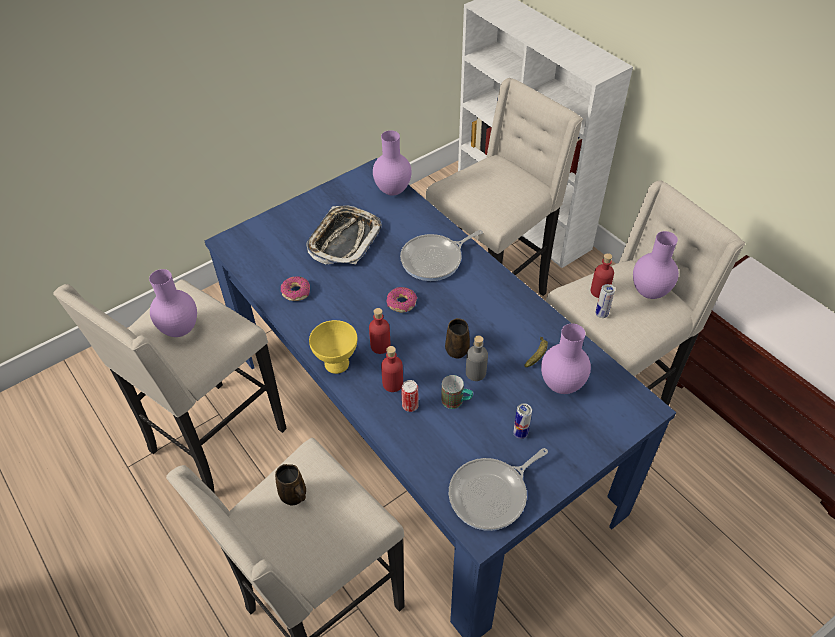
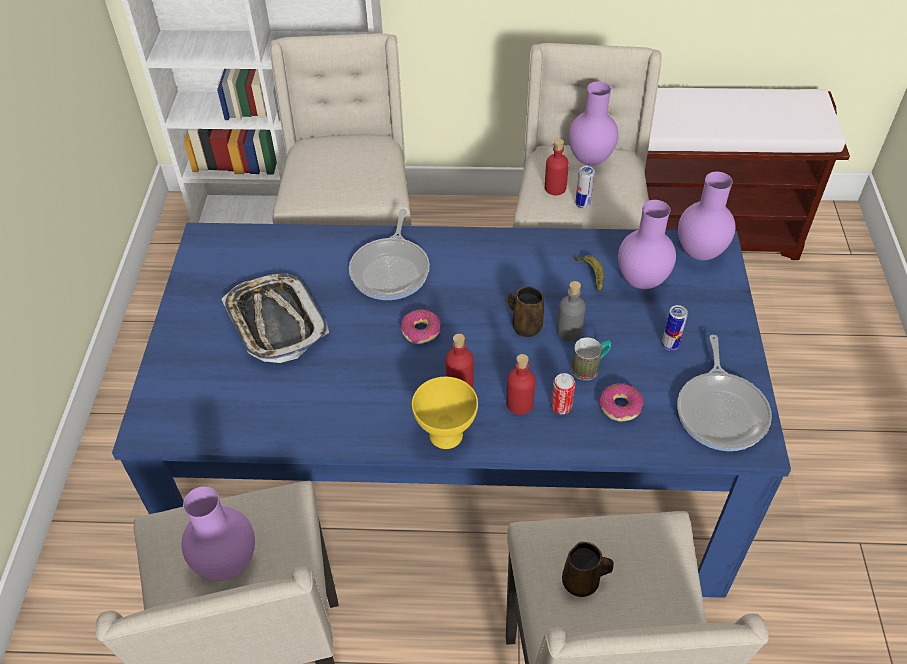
camera: 50 degrees left, 0 degrees up
(296, 292) = (303, 410): donut -> donut (620, 406)
(393, 190) = (254, 240): purple vase -> purple vase (699, 252)

